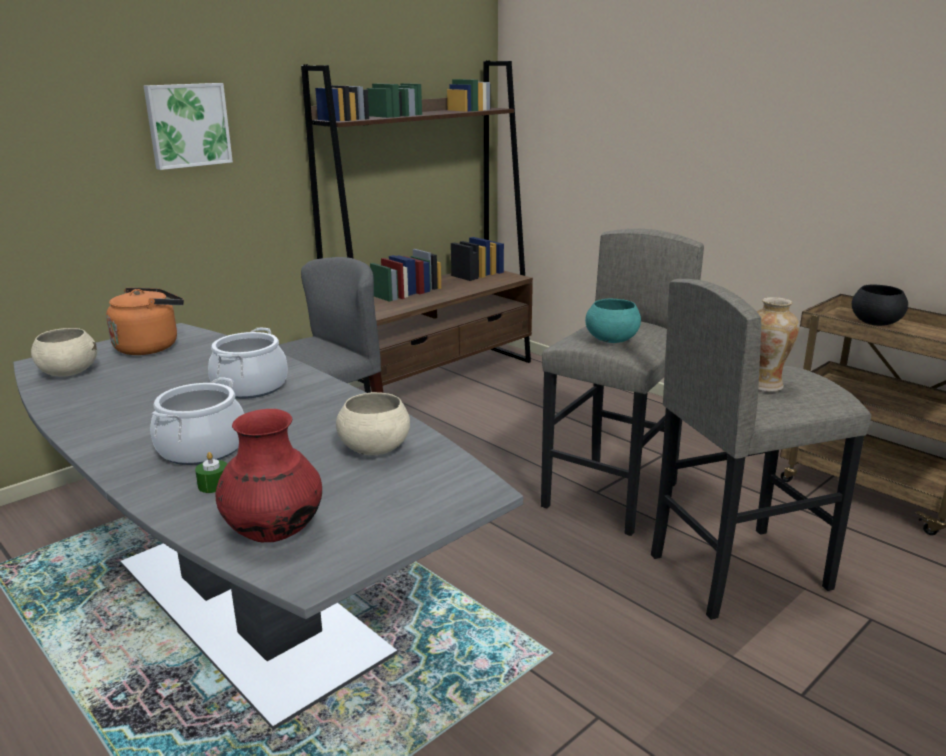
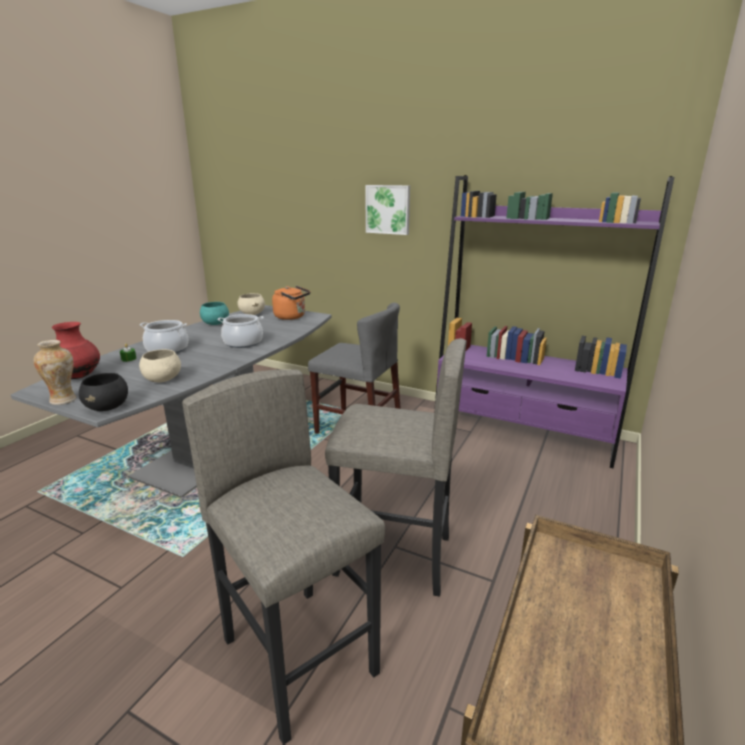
camera: 70 degrees right, 0 degrees up
(436, 379) = (522, 434): brown bookcase -> purple bookcase
(612, 340) = (368, 419): turquoise bowl -> turquoise bowl (215, 324)
(765, 385) = (282, 497): vase -> vase (64, 400)
(875, 323) = (605, 604): black bowl -> black bowl (108, 407)

